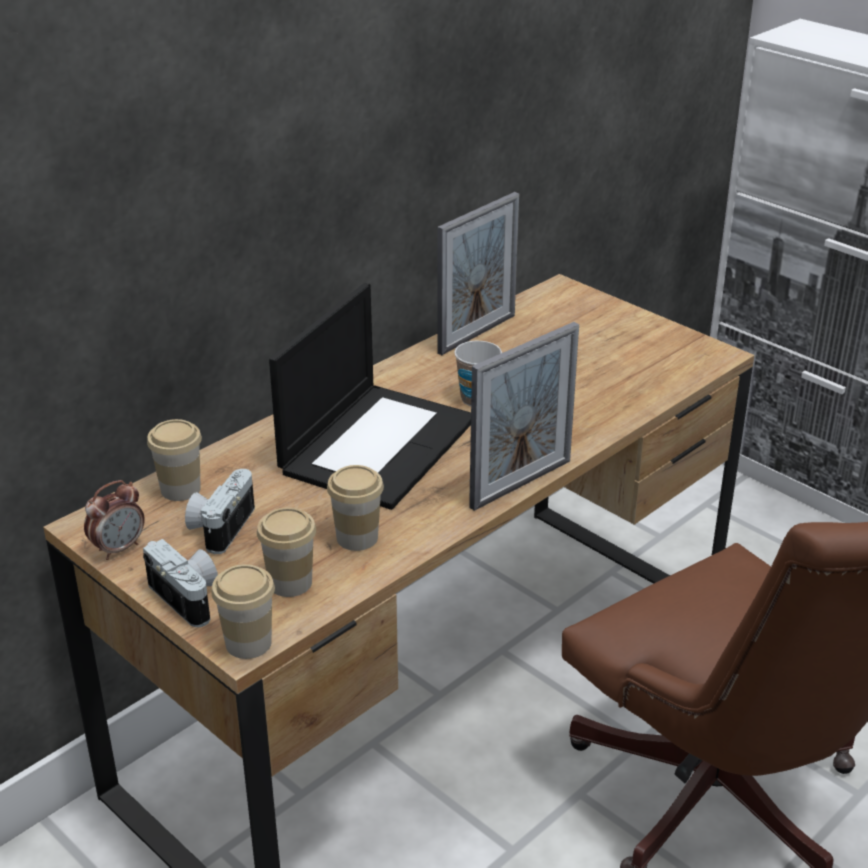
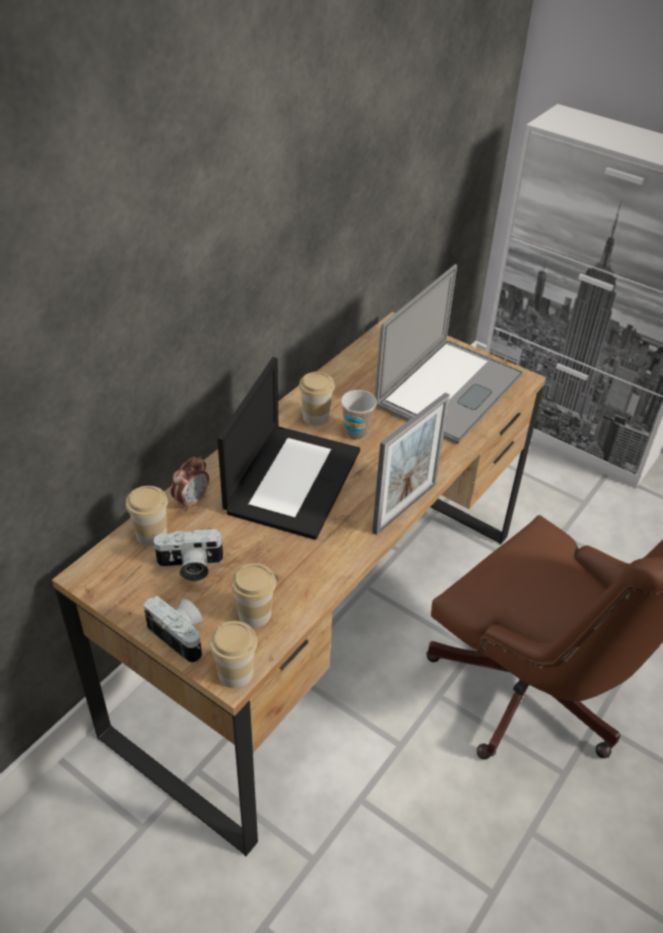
camera: 10 degrees left, 10 degrees up
(119, 548) = (116, 595): alarm clock -> alarm clock (192, 500)
(220, 526) = (190, 567): camera -> camera turned 105 degrees counterclockwise
(357, 537) = (295, 568): cup -> cup (316, 417)
(477, 334) = (343, 371): picture frame -> none
(615, 361) = (449, 390): none -> laptop

